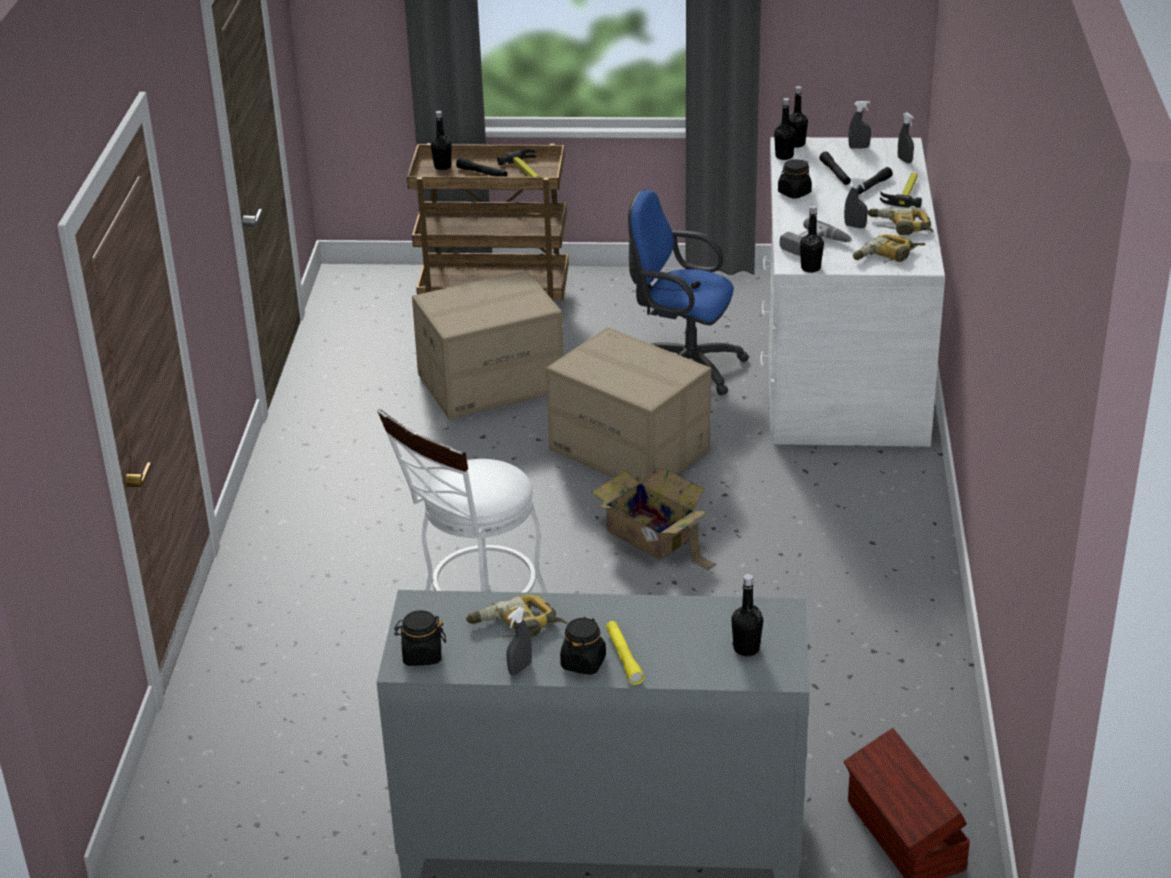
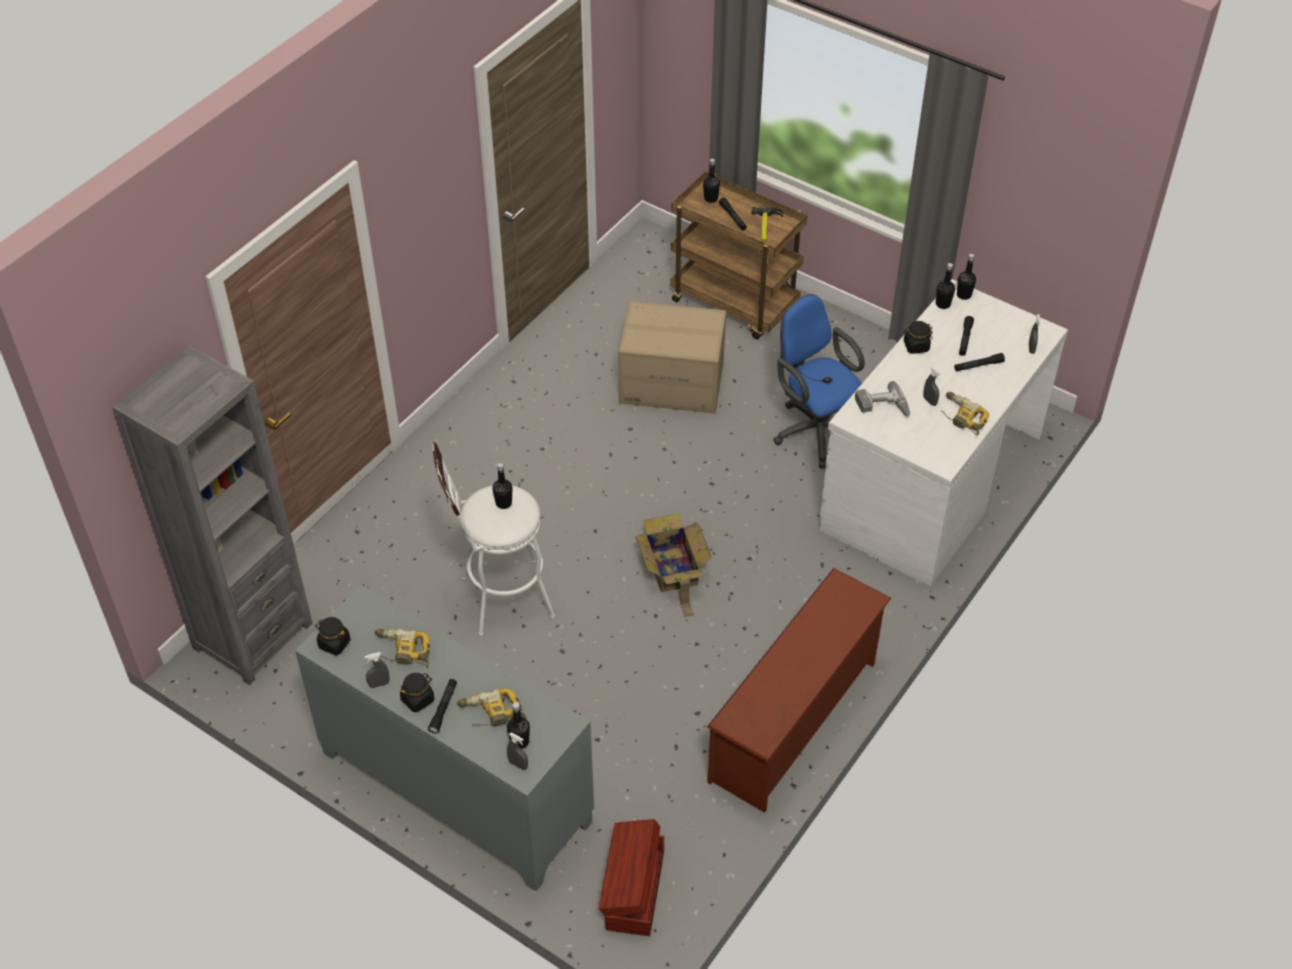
camera: 30 degrees right, 15 degrees up
(193, 802) = (252, 635): none -> grey bookcase
(623, 657) = (443, 708): yellow flashlight -> black flashlight
(630, 449) = (718, 487): cardboard box -> none
(810, 268) = (859, 428): black bottle -> black bottle (503, 503)
(859, 147) = (1008, 319): grey spray bottle -> grey spray bottle (518, 764)
(887, 257) = (924, 443): power drill -> power drill (491, 713)
(904, 193) = (999, 383): hammer -> none
(917, 610) = (795, 722): none -> brown shoe rack

